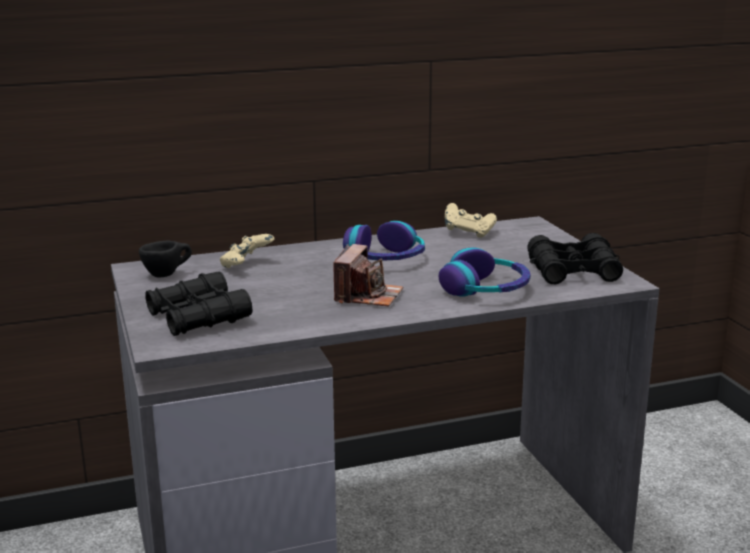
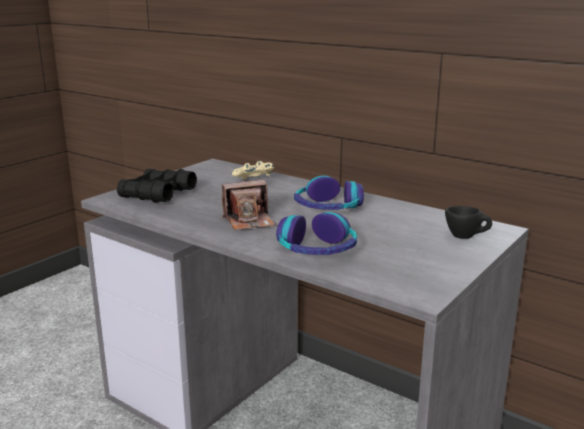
camera: 55 degrees right, 0 degrees up
(167, 274) = (213, 171): black cup -> black cup (466, 237)
(468, 233) = (431, 216): beige game controller -> none
(573, 271) = (413, 270): black binoculars -> none

